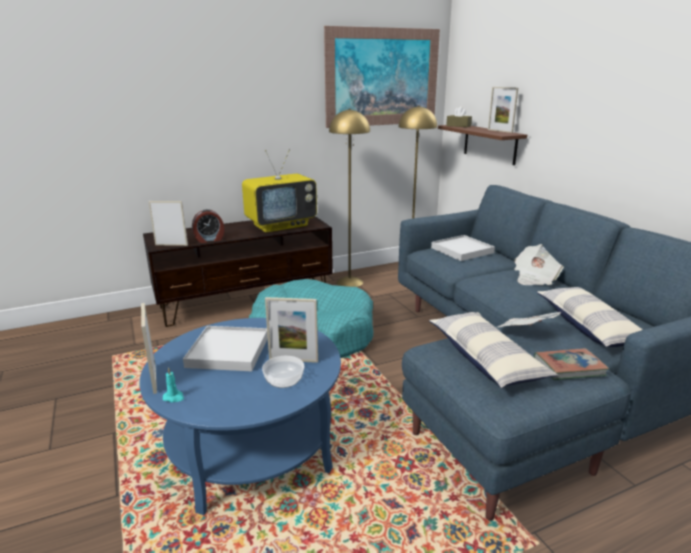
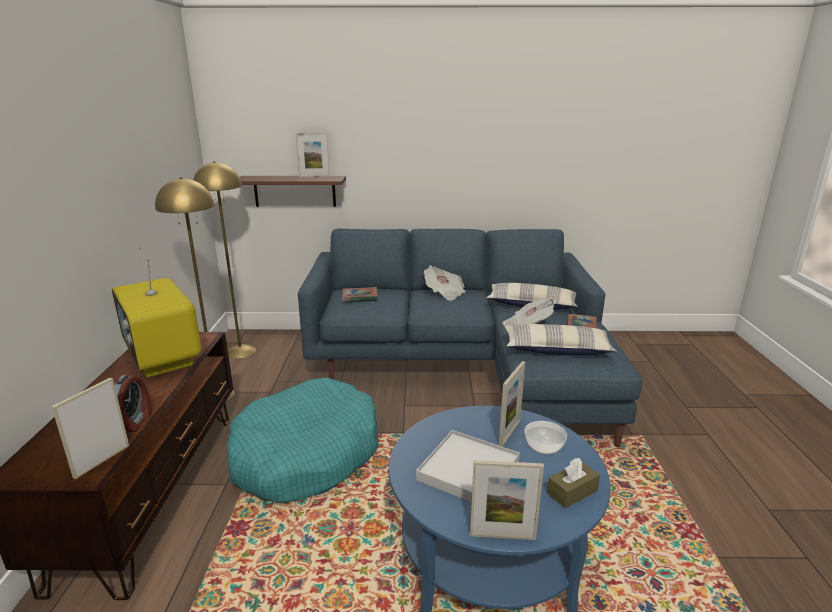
camera: 65 degrees left, 0 degrees up
(174, 397) = (549, 523): turquoise candle -> none
(281, 225) = (164, 358): television -> television turned 150 degrees clockwise
(382, 77) = (161, 132): picture -> none
(458, 126) = (254, 178): brown tissue box -> brown tissue box (572, 492)
(462, 250) = (359, 297): white tray -> book

